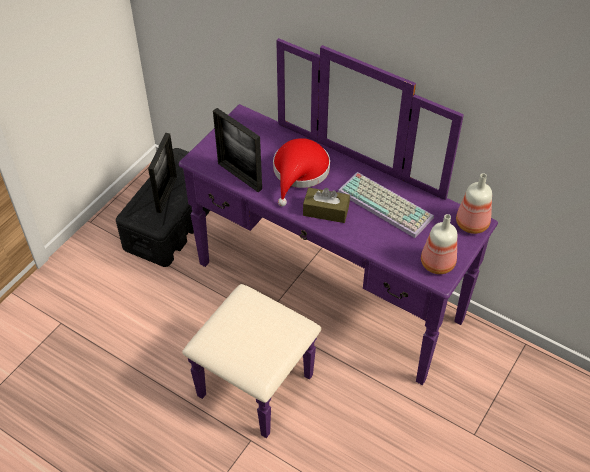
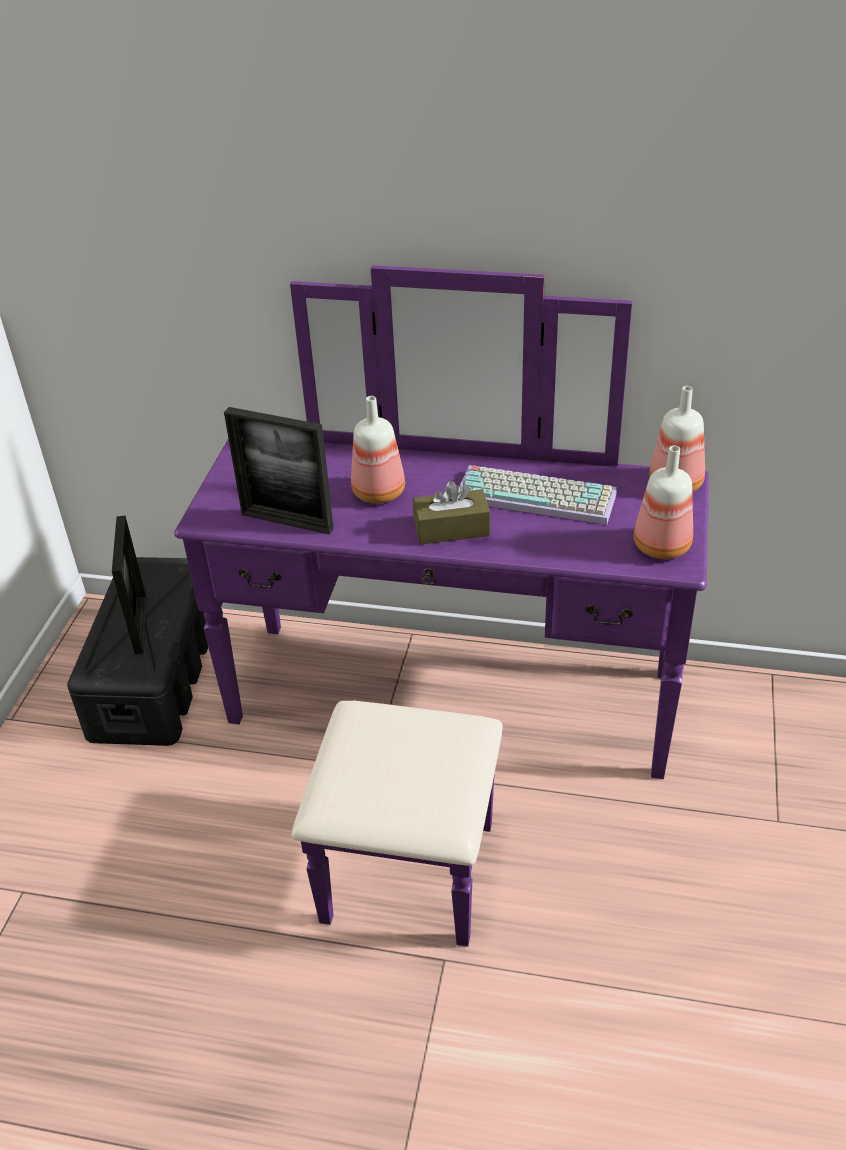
camera: 20 degrees left, 10 degrees down
(299, 173) = (380, 492): red hat -> bottle

